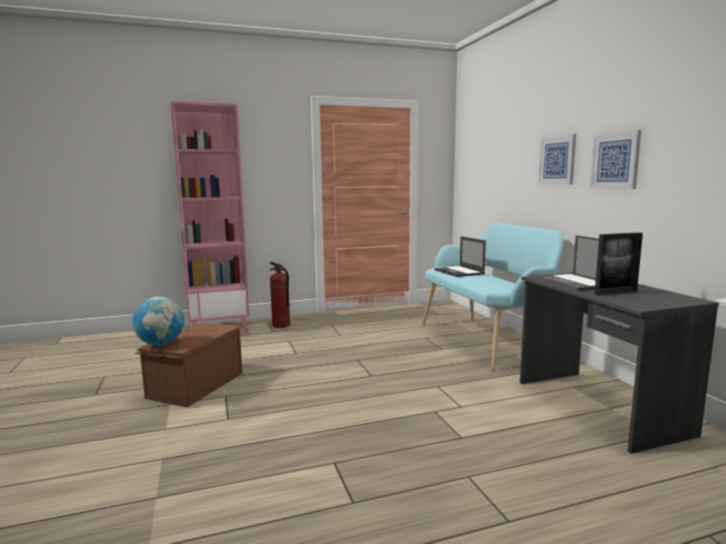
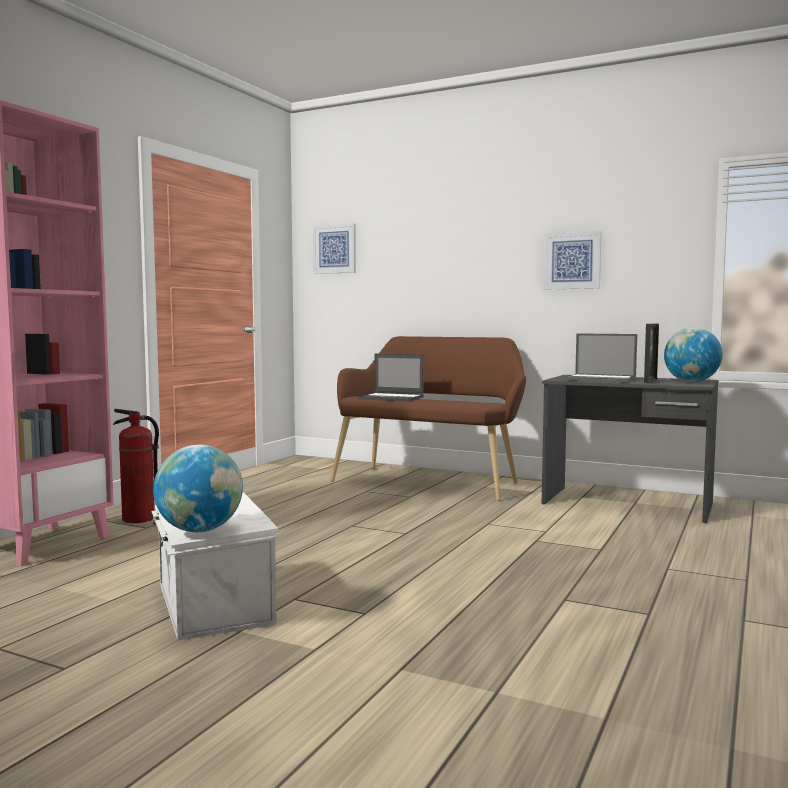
camera: 45 degrees left, 5 degrees down
(194, 385) = (212, 604): brown storage box -> white storage box
(485, 340) = (430, 481): turquoise bench -> brown bench
(557, 160) = (491, 260): picture -> picture (335, 249)
(657, 301) = (691, 382): none -> globe

